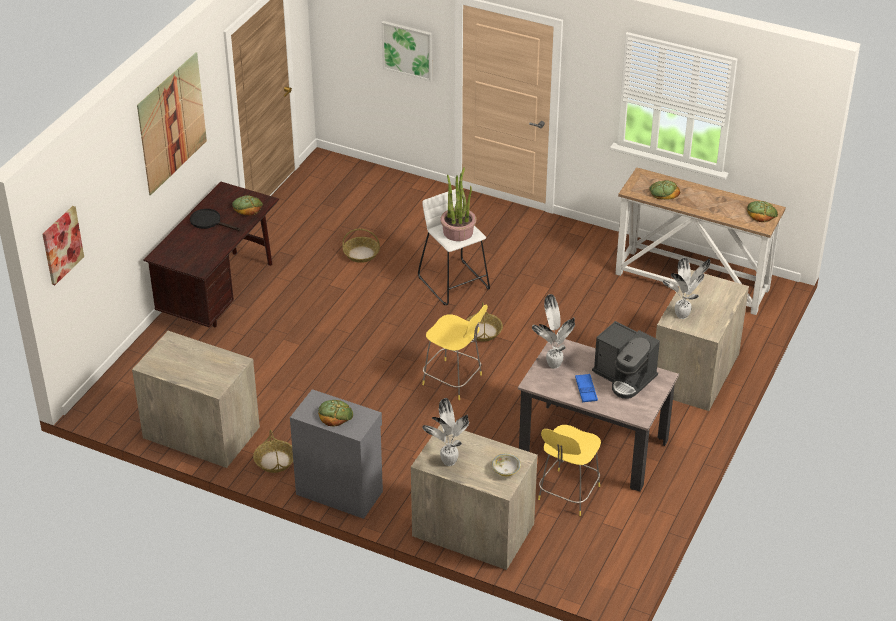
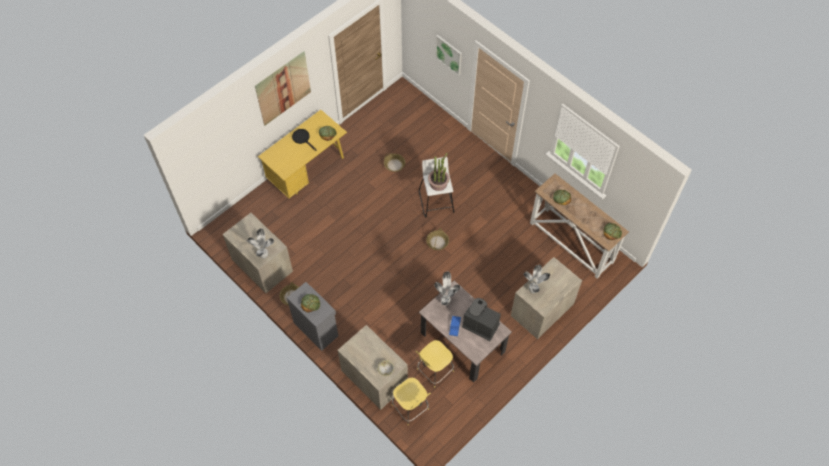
camera: 20 degrees right, 20 degrees up
(62, 245) = (195, 160): picture -> none
(219, 294) = (307, 171): brown desk -> yellow desk
(448, 462) = (358, 353): potted plant -> potted plant (263, 256)
(454, 380) = (407, 272): yellow stool -> yellow stool (411, 408)
(624, 377) = (480, 324): coffee machine -> coffee machine turned 150 degrees clockwise

